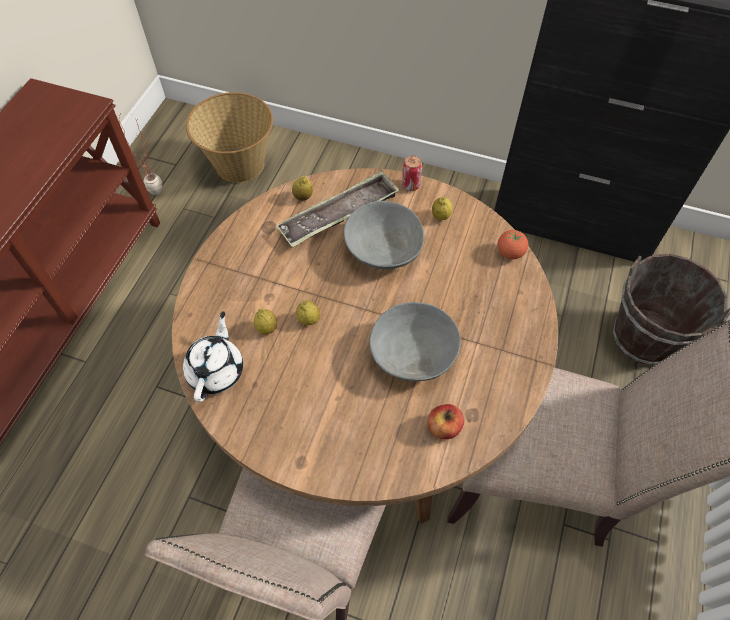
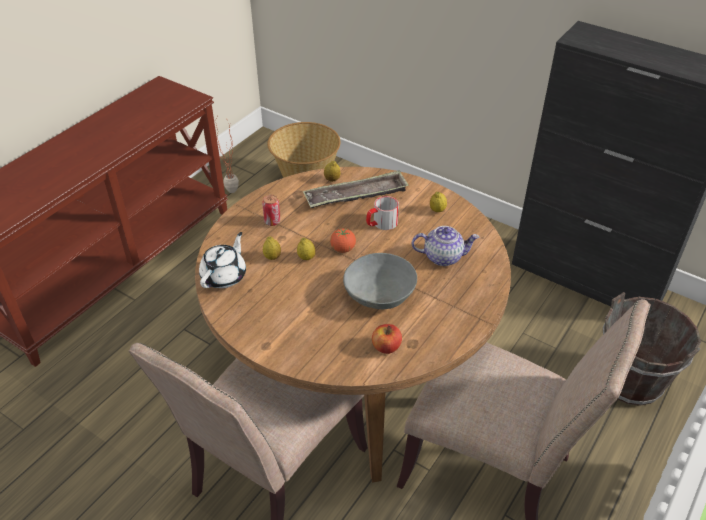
camera: 15 degrees right, 15 degrees down
(382, 250) = (381, 223): grey bowl -> mug
(410, 185) = (420, 186): can -> can (272, 221)
(468, 282) = (443, 256): none -> teapot
(510, 253) = (485, 244): tomato -> tomato (343, 249)

